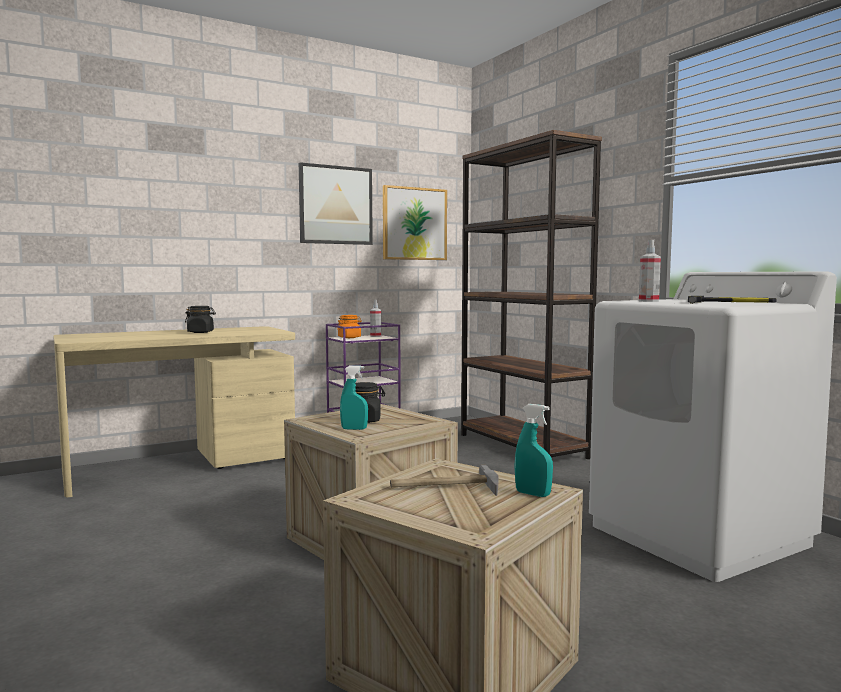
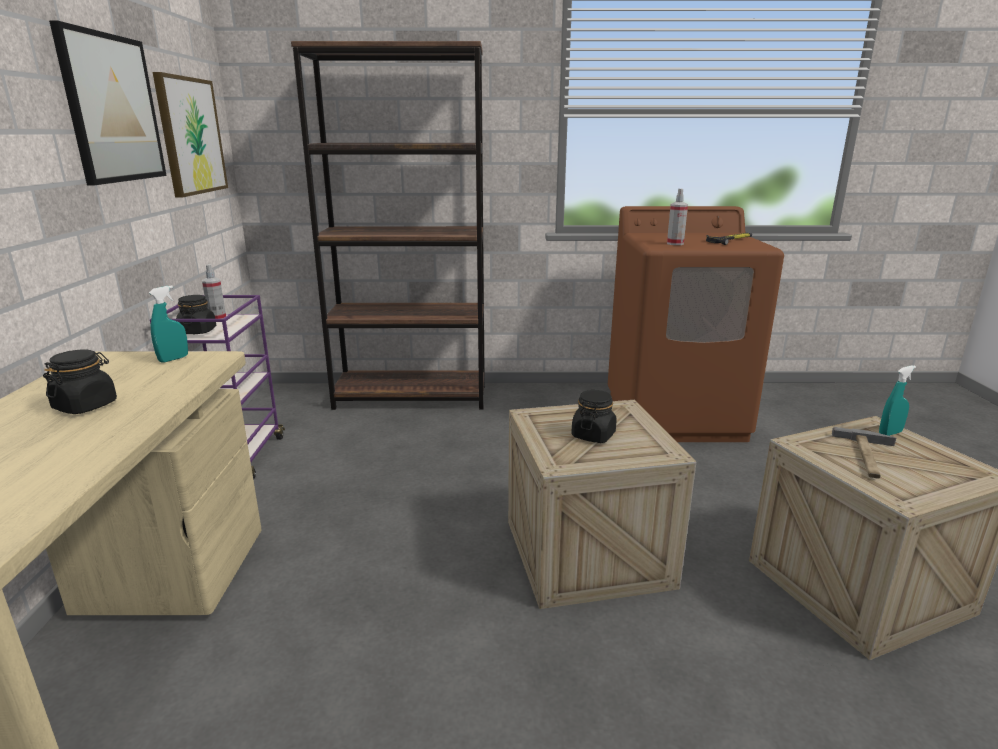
camera: 60 degrees left, 15 degrees up
(349, 337) = (198, 331): orange jar -> black jar
(354, 429) = (630, 448): turquoise spray bottle -> turquoise spray bottle (173, 359)
(699, 536) = (675, 416): white washing machine -> brown washing machine

